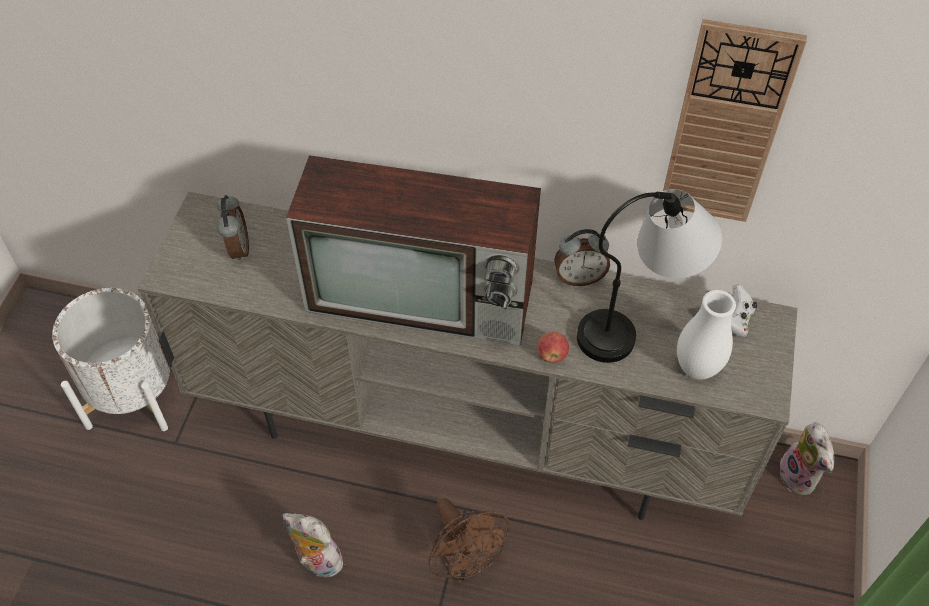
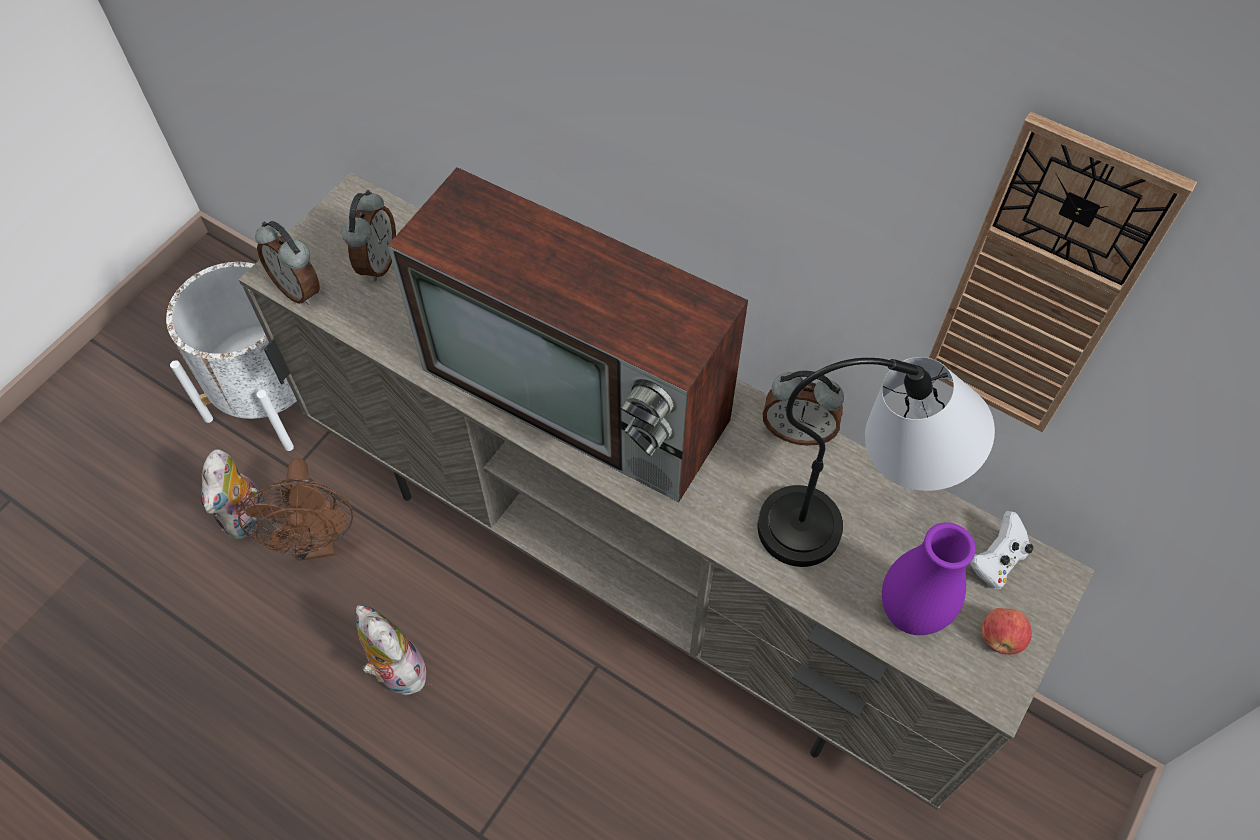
camera: 20 degrees right, 5 degrees up
(187, 282) = (299, 288): none -> alarm clock
(464, 563) = (569, 734): brown fan -> brown fan (317, 541)
(552, 355) = (715, 529): apple -> apple (1000, 638)
(697, 368) = (910, 613): white vase -> purple vase
(800, 476) = (1052, 772): plush toy -> plush toy (247, 517)

